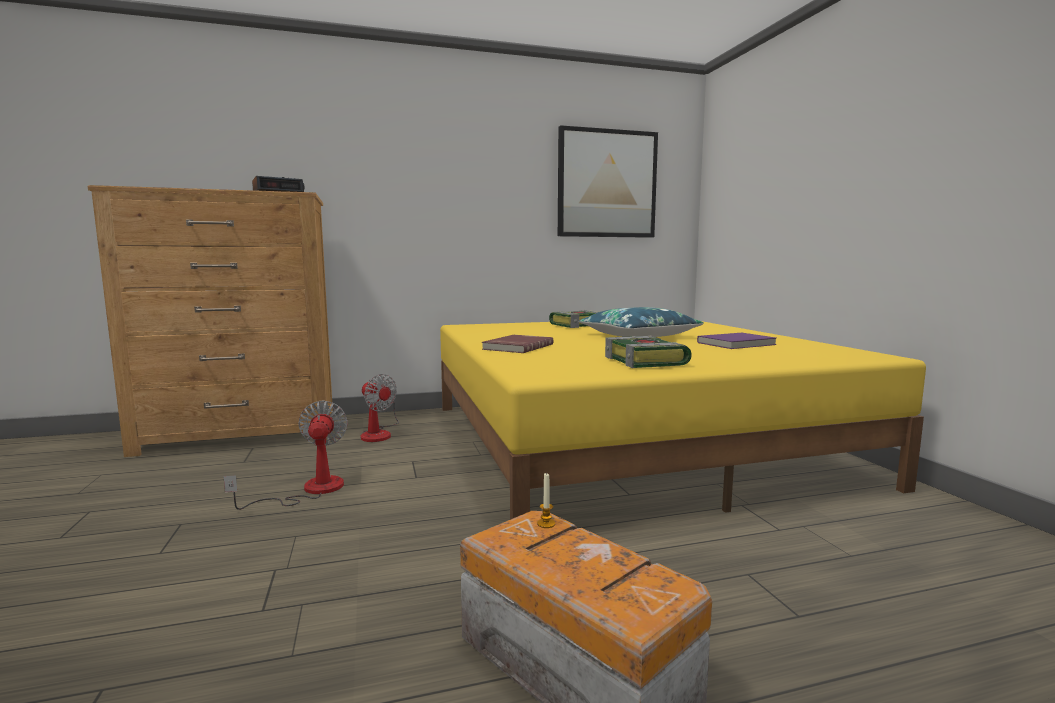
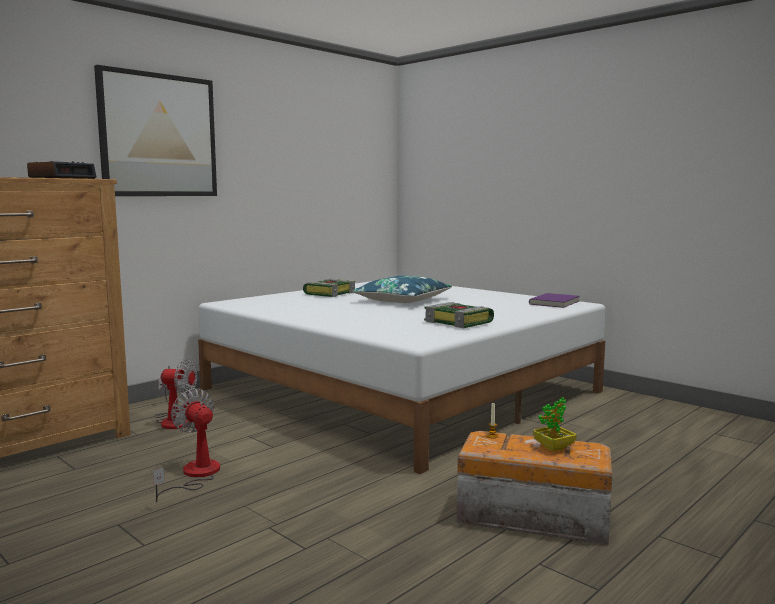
camera: 30 degrees left, 0 degrees up
(517, 347) = (337, 319): red book -> none
(605, 568) = (553, 447): none -> potted plant
(606, 184) = (329, 160): picture -> picture (158, 135)
(628, 441) = (401, 390): yellow bed -> white bed
(737, 344) = (483, 301): purple book -> purple book (555, 303)

